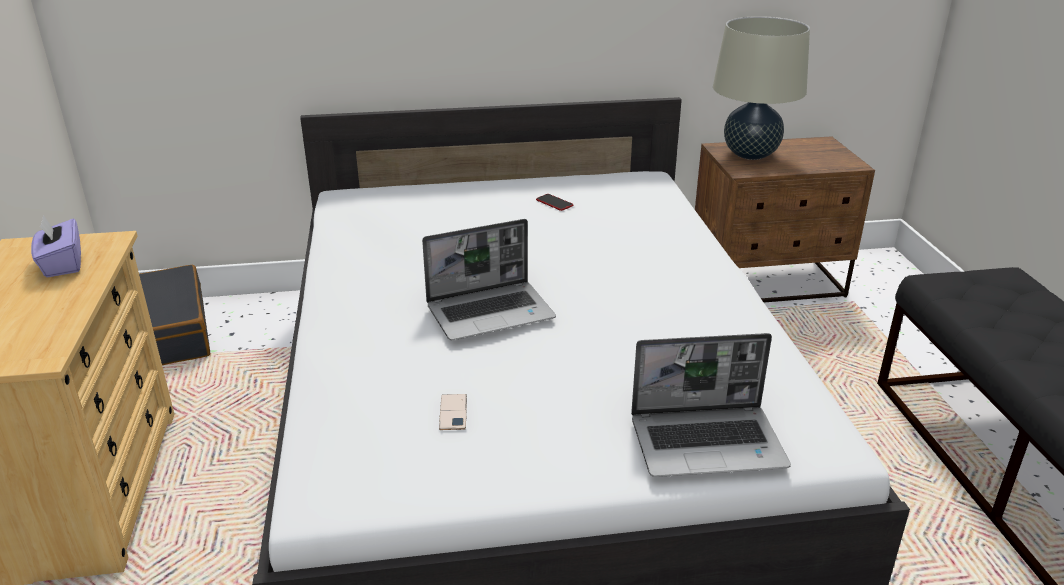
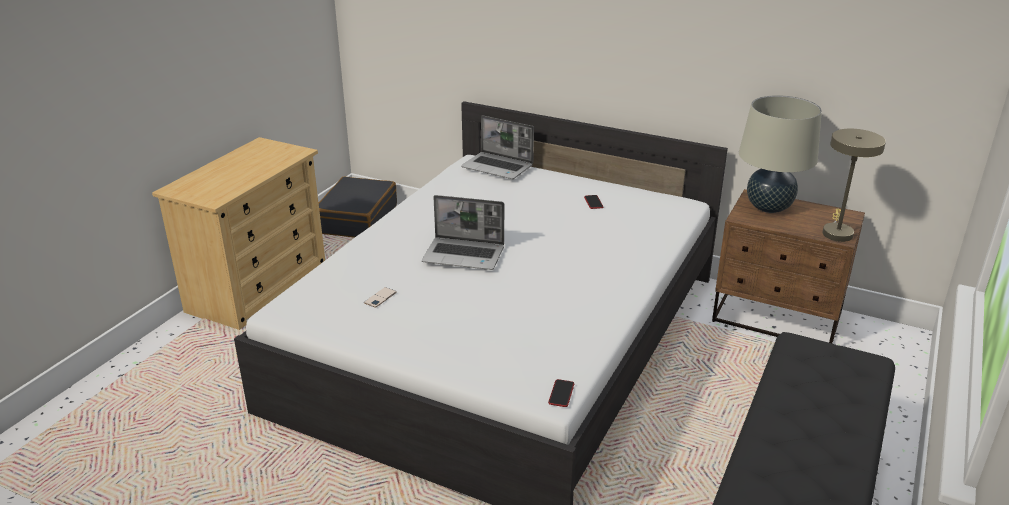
camera: 35 degrees right, 0 degrees up
(62, 264) = (268, 158): purple tissue box -> none
(708, 442) = (484, 364): laptop -> laptop (498, 167)
(839, 159) = (837, 231): none -> beige table lamp
(840, 438) = (561, 394): none -> phone

